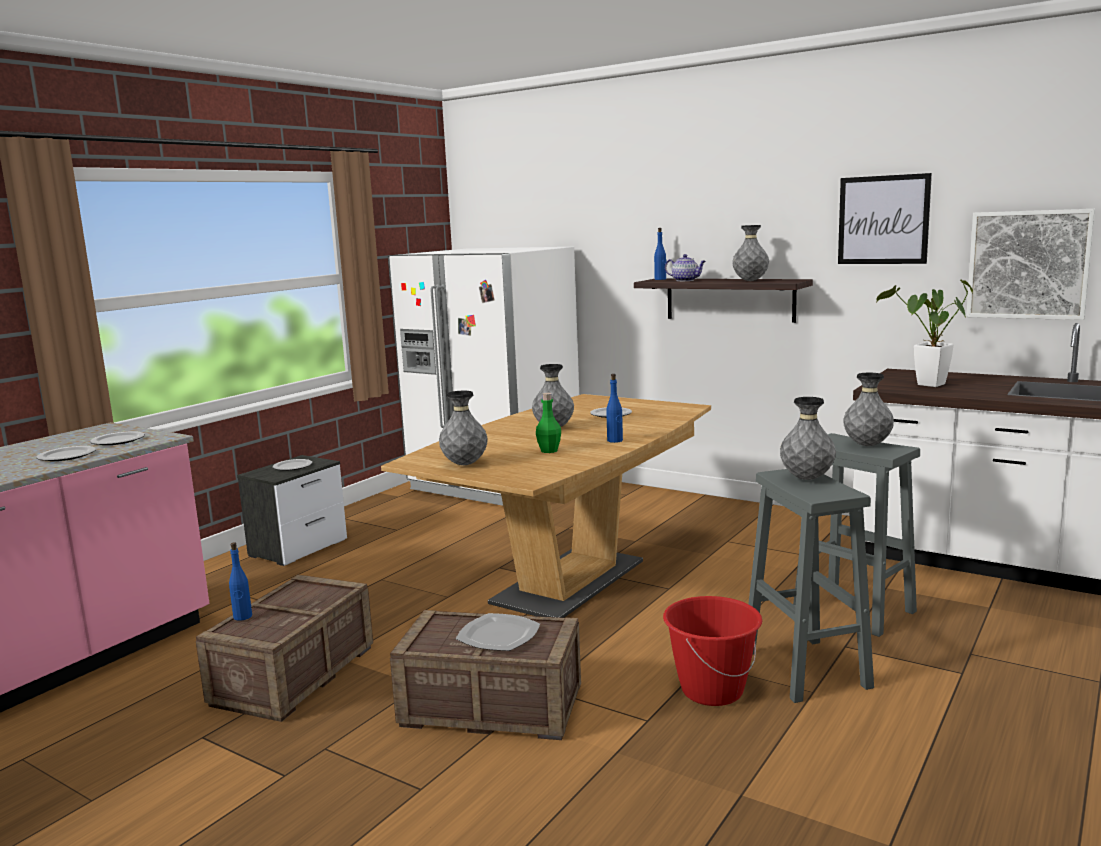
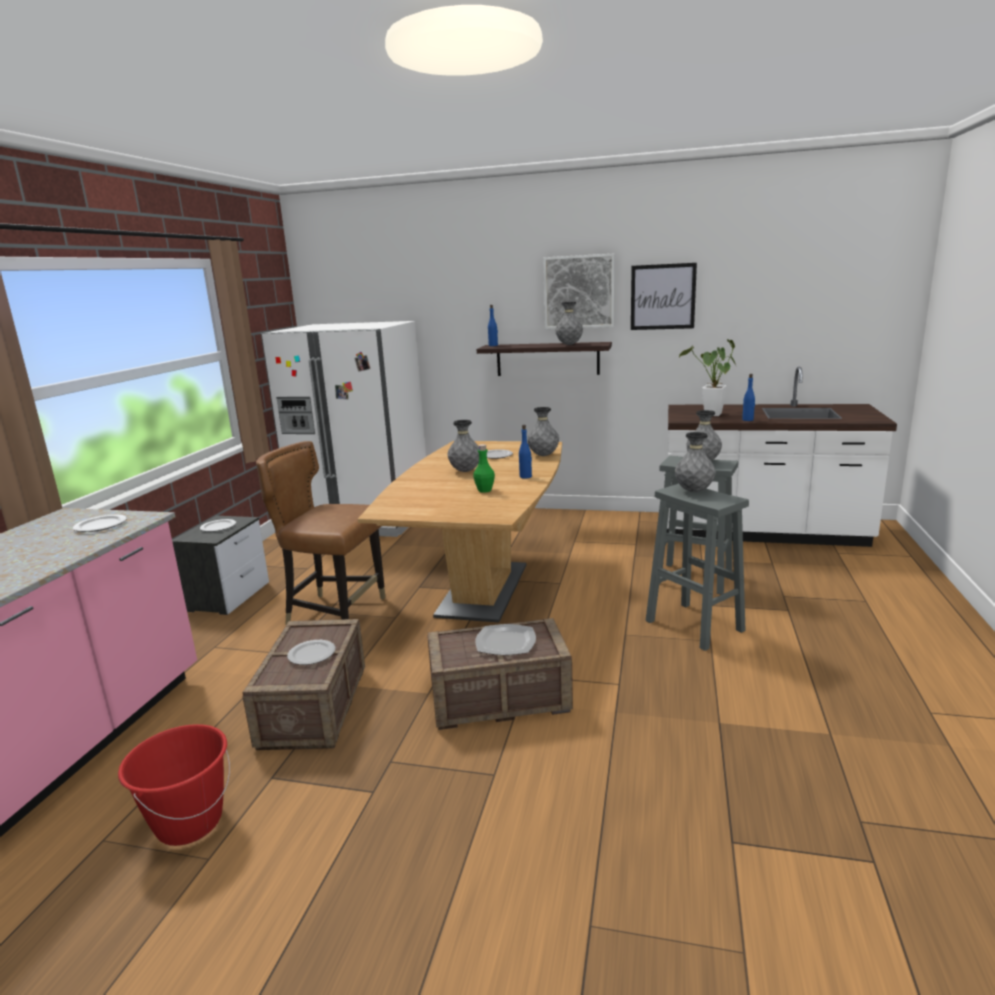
camera: 20 degrees left, 5 degrees up
(66, 456) = (64, 547): plate -> plate (312, 654)
(242, 617) = (271, 666): blue bottle -> blue bottle (748, 420)
(390, 582) = (336, 613): none -> brown chair
(464, 464) = (430, 509): grey vase -> grey vase (543, 455)
(686, 280) = (517, 346): teapot -> none
(711, 690) = (645, 653): red bucket -> red bucket (189, 823)
(1028, 264) = (762, 327): picture -> picture (579, 292)

